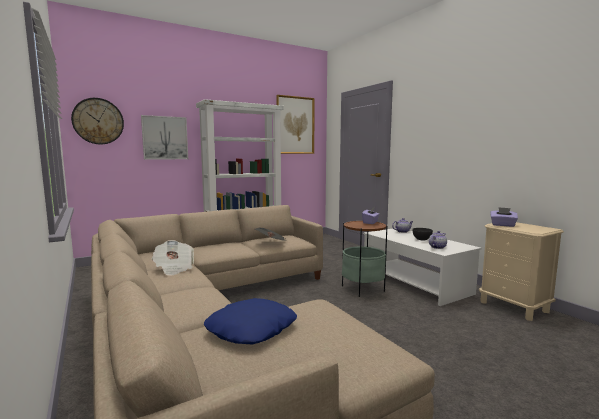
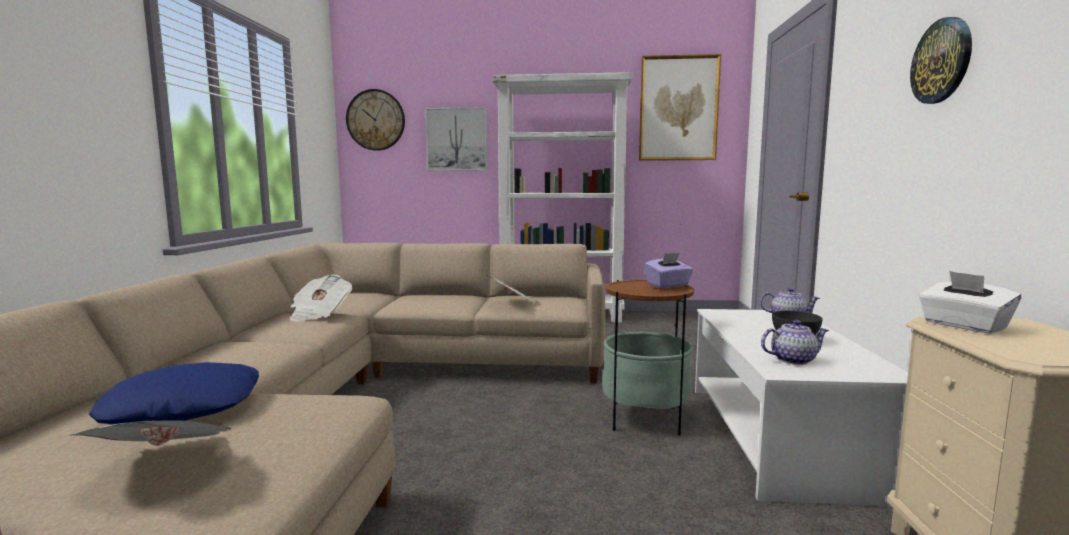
camera: 35 degrees right, 0 degrees up
(327, 347) = (167, 465): none -> newspaper
(458, 127) = (942, 61): none -> wall clock
(502, 225) = (963, 326): purple tissue box -> white tissue box

